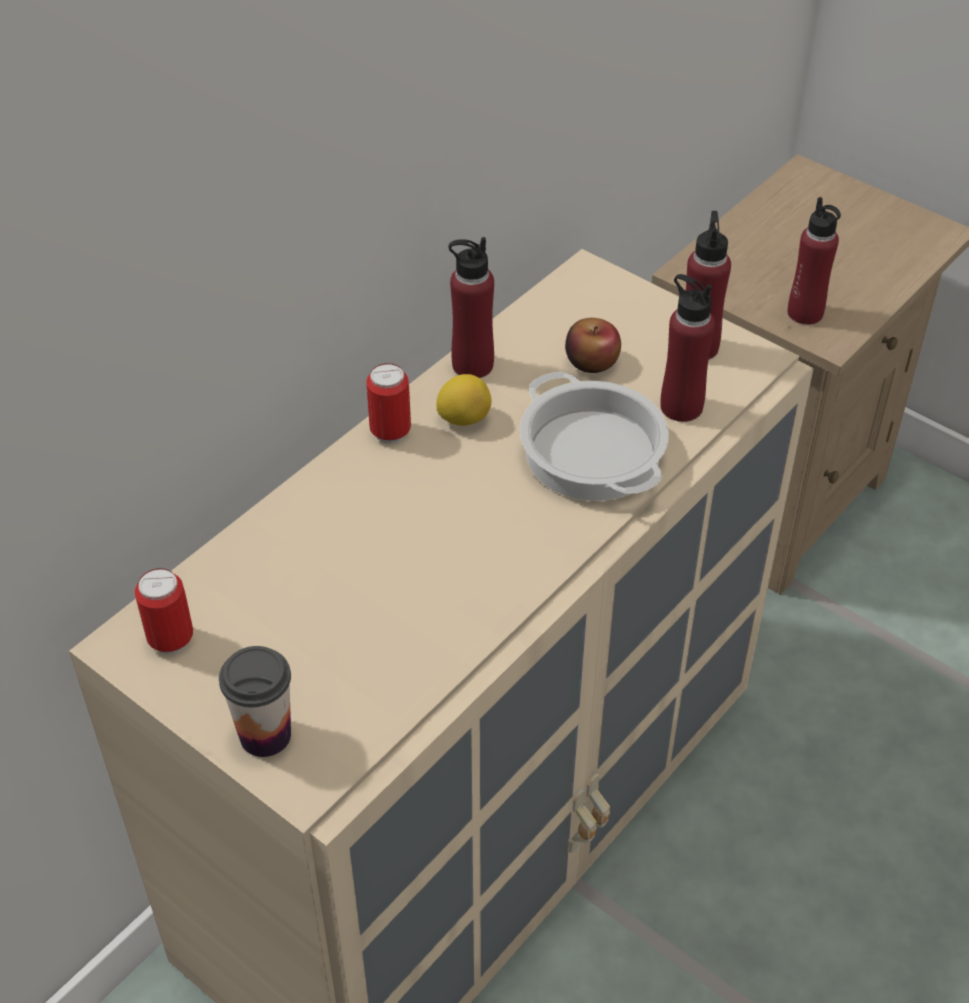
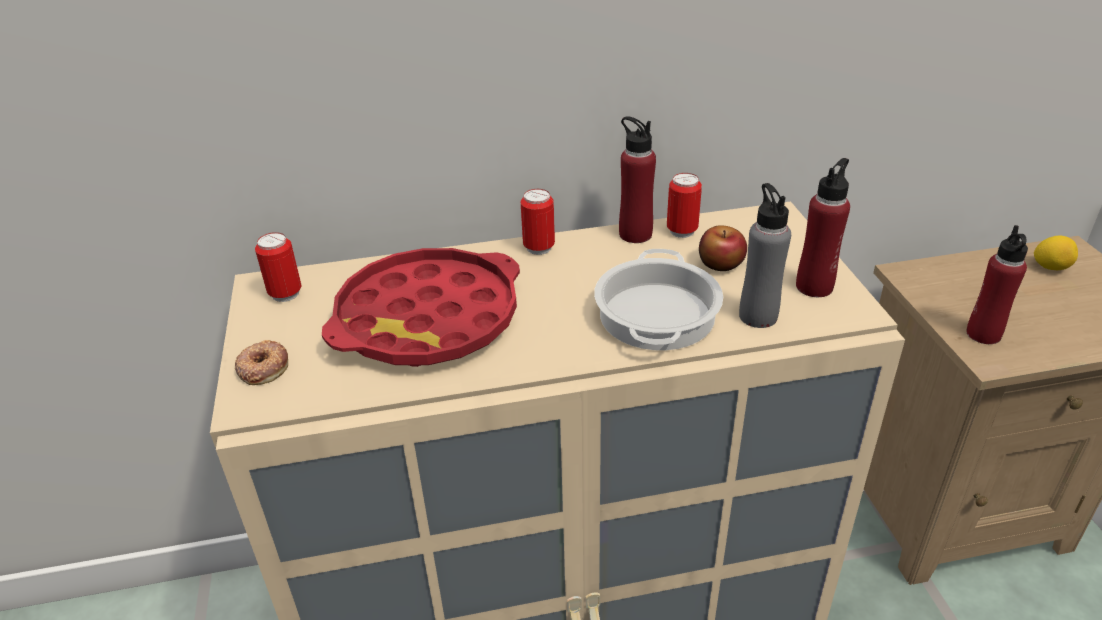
camera: 40 degrees right, 10 degrees down
(265, 735) = (263, 367): cup -> donut
(375, 580) = (428, 319): none -> red tray
(464, 418) = (593, 259): lemon -> lemon (1050, 267)
(515, 338) = (682, 231): none -> can
(681, 407) = (758, 316): red bottle -> grey bottle

